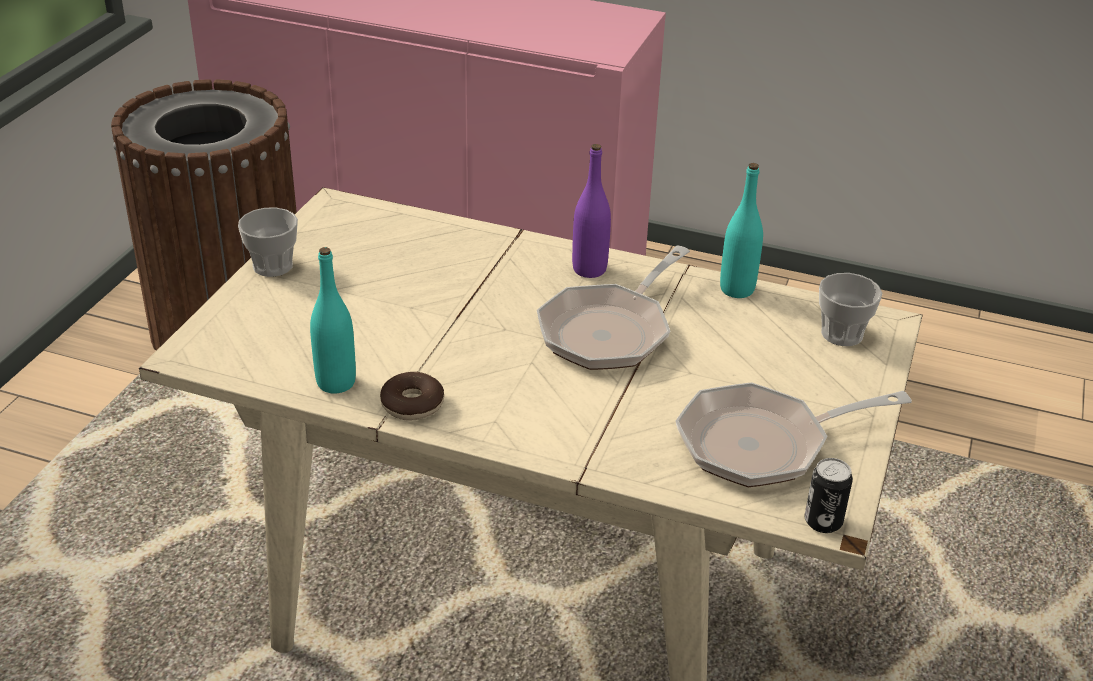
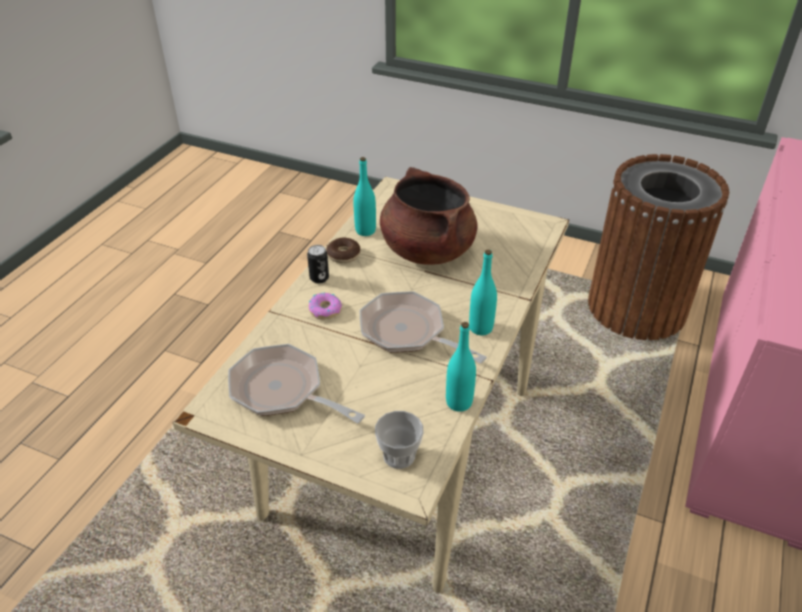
camera: 95 degrees right, 5 degrees up
(272, 266) = (475, 206): cup -> none
(399, 315) = (427, 250): none -> brown cooking pot
(569, 415) = (325, 310): none -> donut
(589, 269) = (481, 328): purple bottle -> turquoise bottle
(763, 443) = (283, 390): frying pan -> frying pan turned 45 degrees counterclockwise
(823, 522) = (207, 407): can -> can (319, 278)

